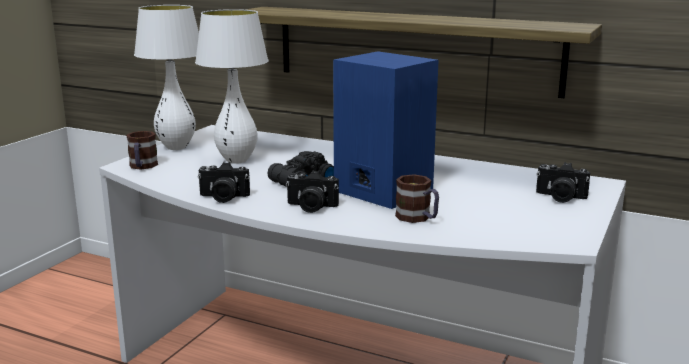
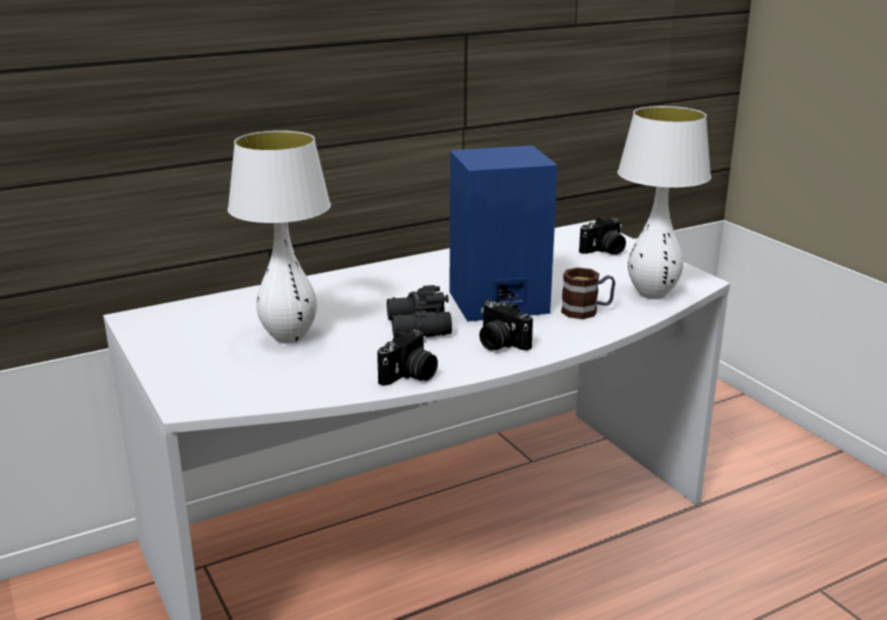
camera: 55 degrees left, 5 degrees up
(142, 167) = (216, 395): mug -> none
(176, 147) = (169, 357): white table lamp -> white table lamp (652, 295)
(311, 207) = (499, 343): camera -> camera turned 90 degrees clockwise
(414, 49) = (388, 139): shelf -> none

